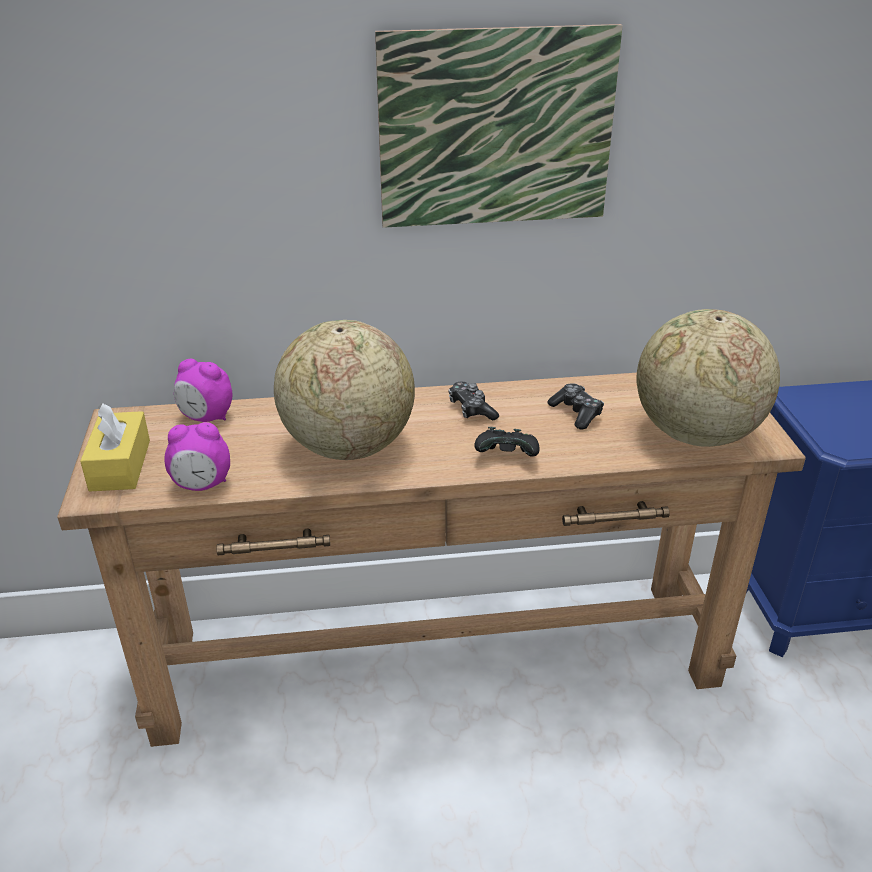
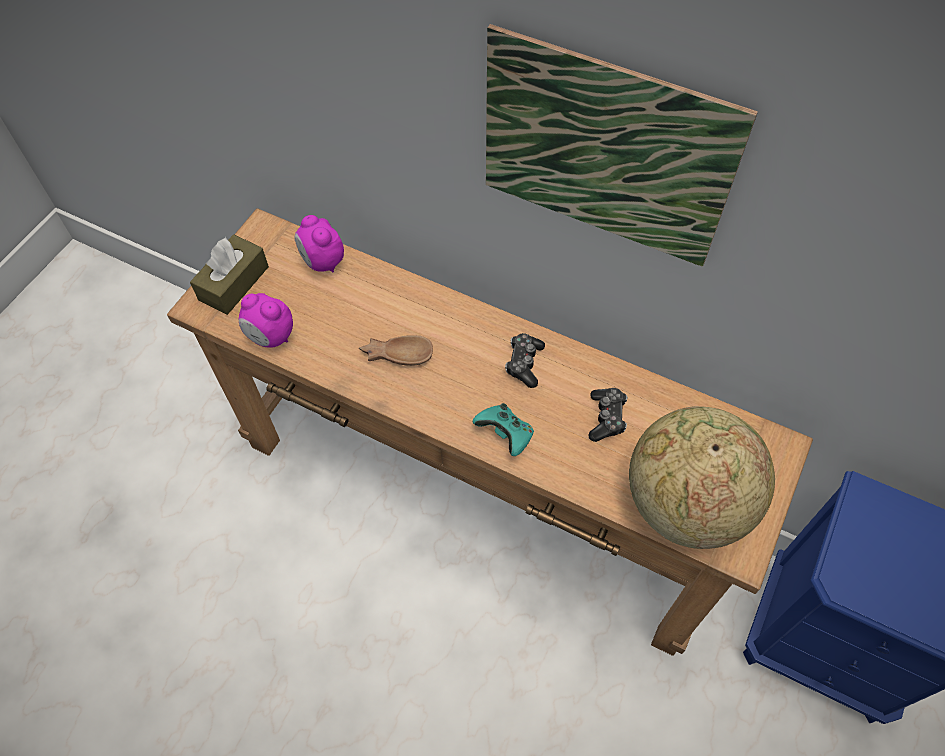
camera: 35 degrees right, 25 degrees up
(120, 465) = (234, 283): yellow tissue box -> brown tissue box
(348, 447) = (397, 353): globe -> brown bowl
(507, 456) = (505, 435): black game controller -> turquoise game controller

